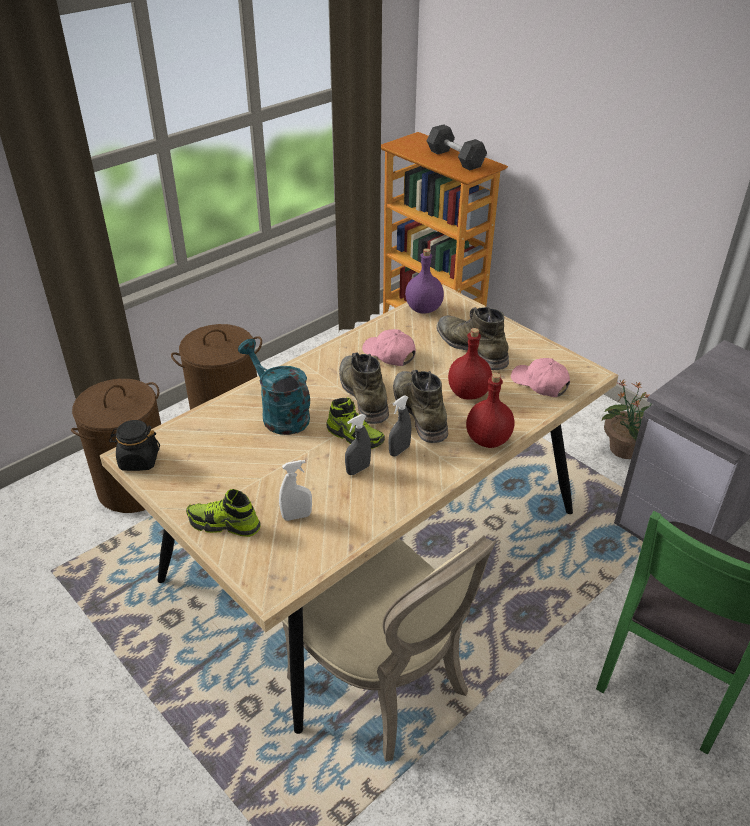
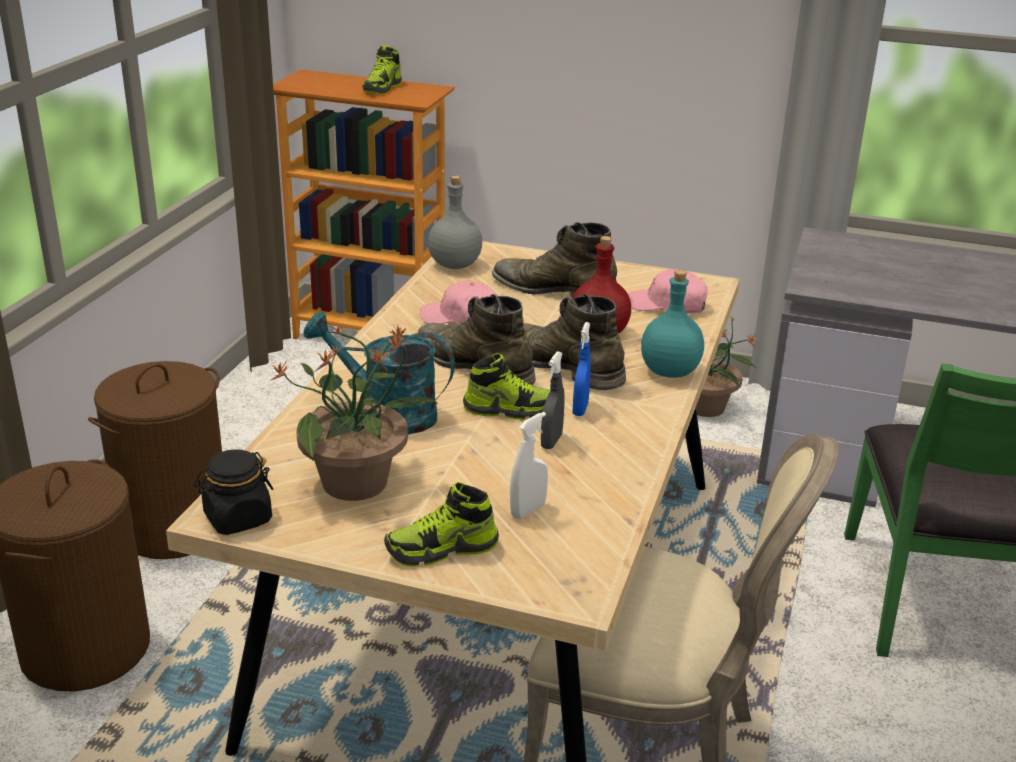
camera: 30 degrees left, 10 degrees down
(220, 459) = (357, 482): none -> potted plant
(399, 450) = (580, 409): grey spray bottle -> blue spray bottle
(424, 309) = (456, 265): purple bottle -> grey bottle
(455, 159) = (382, 88): grey dumbbell -> shoe
(488, 440) = (671, 372): red bottle -> turquoise bottle

